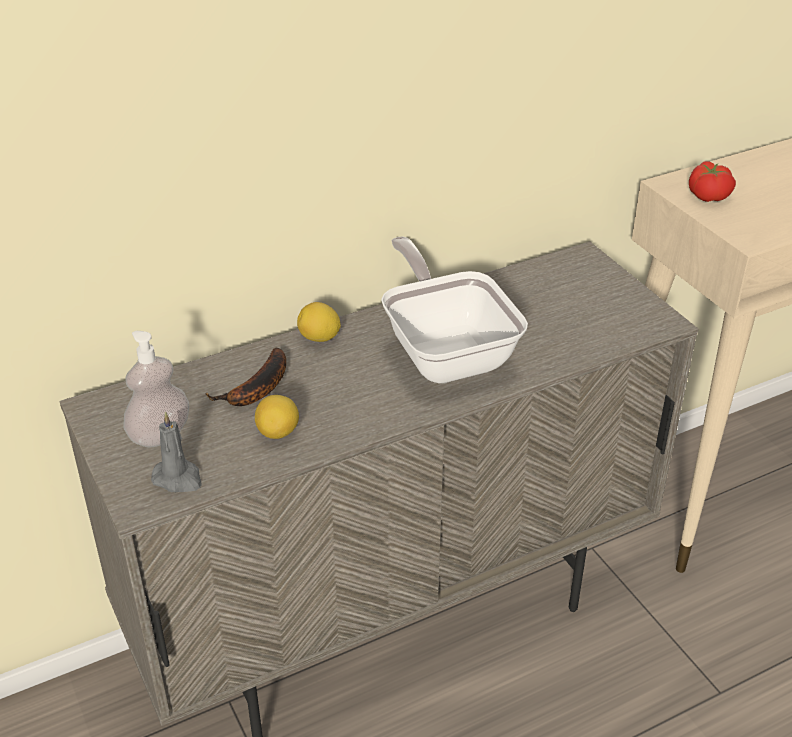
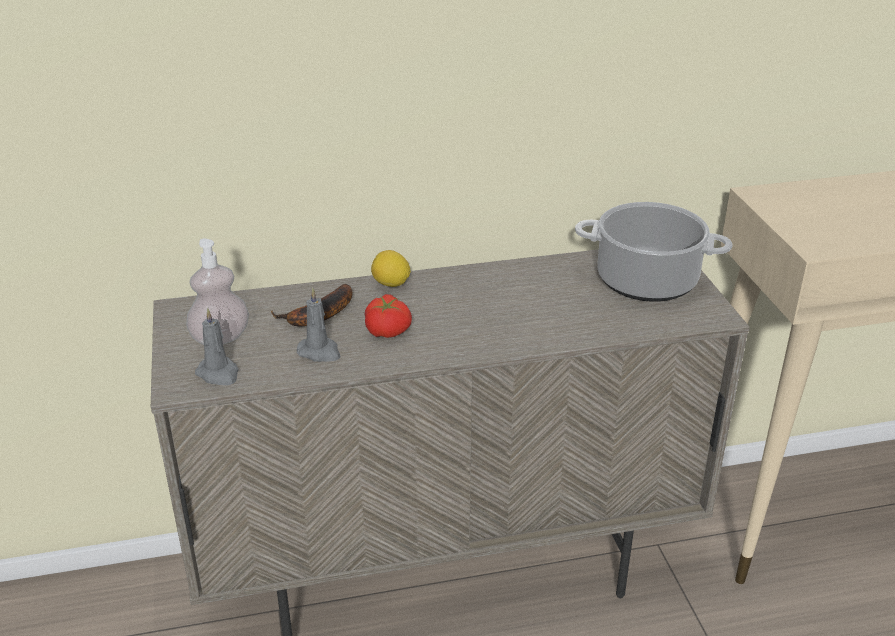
camera: 15 degrees right, 5 degrees down
(278, 433) = (320, 352): lemon -> grey candle
(446, 351) = (498, 310): frying pan -> none
(581, 292) = (648, 280): none -> cooking pot
(709, 195) = (792, 207): tomato -> tomato (388, 330)

